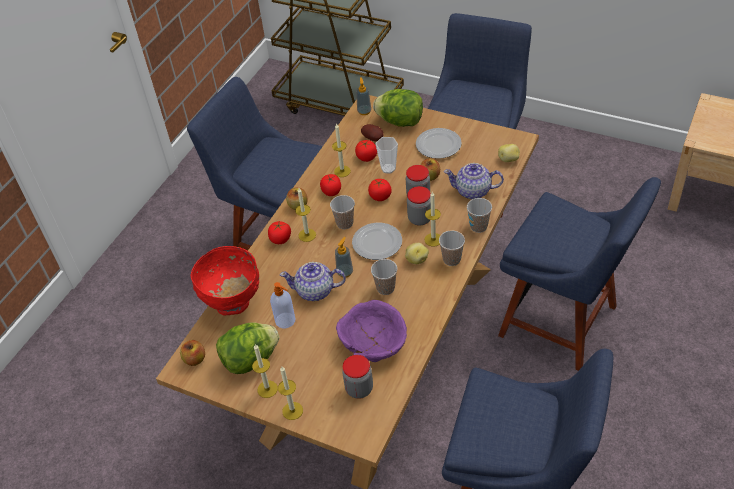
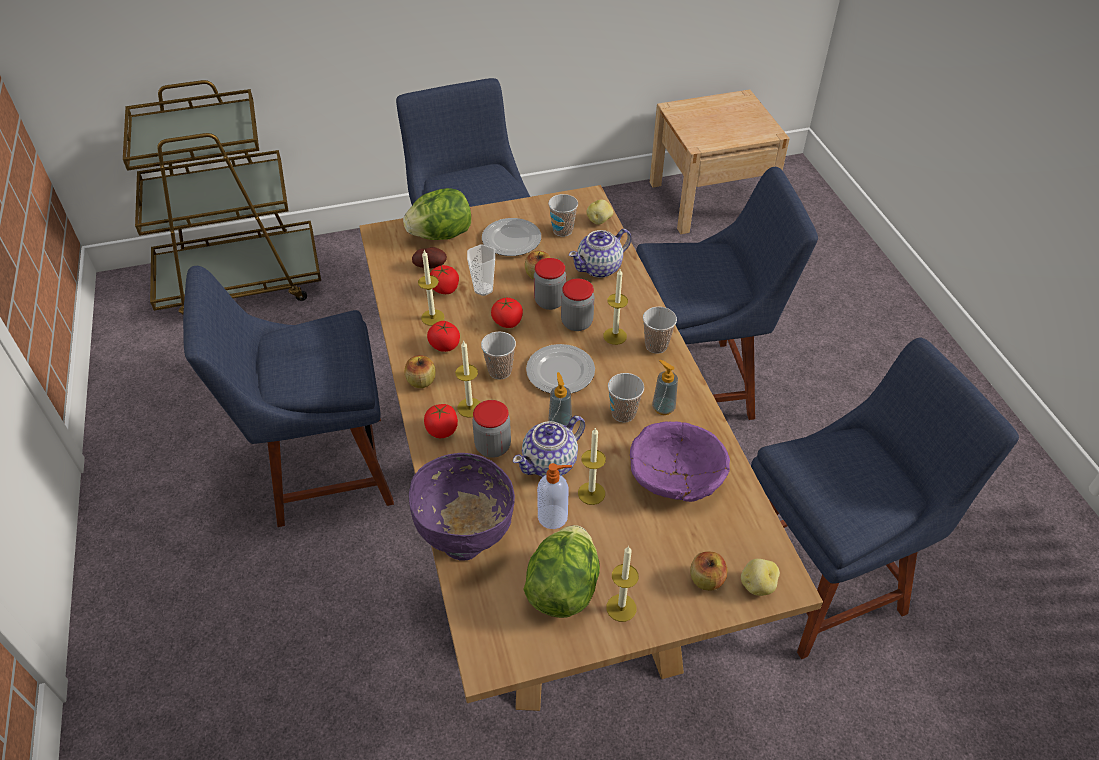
camera: 45 degrees left, 0 degrees up
(195, 359) = (493, 636): apple -> apple (706, 580)
(233, 303) = (466, 537): red bowl -> purple bowl
(292, 411) = (677, 611): candle -> candle (591, 493)
(359, 389) = (718, 536): jar -> jar (493, 446)
(364, 111) = (386, 242): soap dispenser -> soap dispenser (663, 408)
(416, 259) = (621, 365): potato -> potato (757, 585)
(478, 226) = (645, 299): cup -> cup (562, 230)

